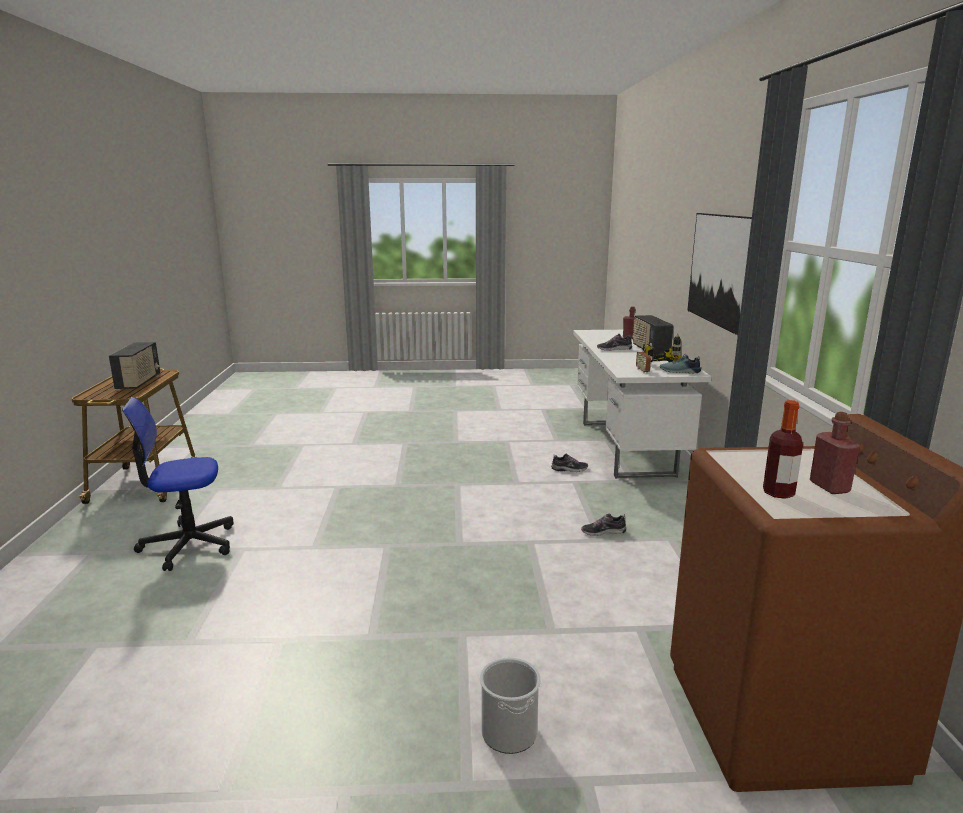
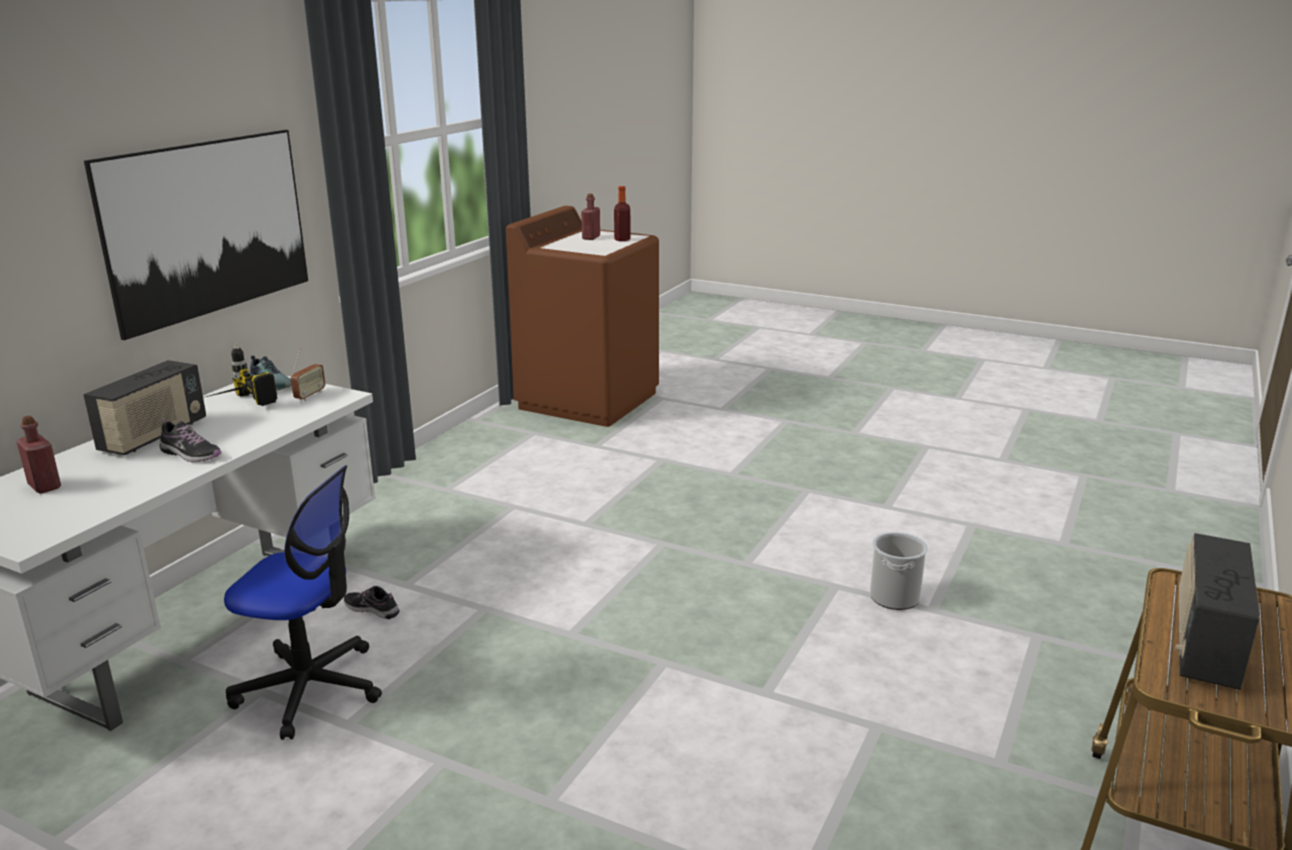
camera: 150 degrees left, 5 degrees up
(188, 545) = (1010, 636): office chair -> office chair (310, 689)
(509, 733) = (746, 429): bucket -> bucket (894, 597)
(603, 532) = (496, 512): shoe -> none

